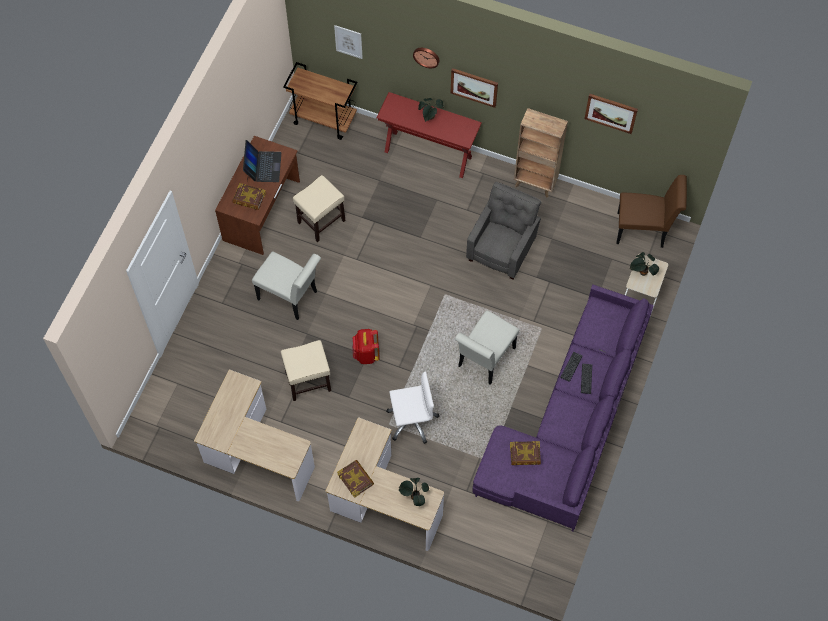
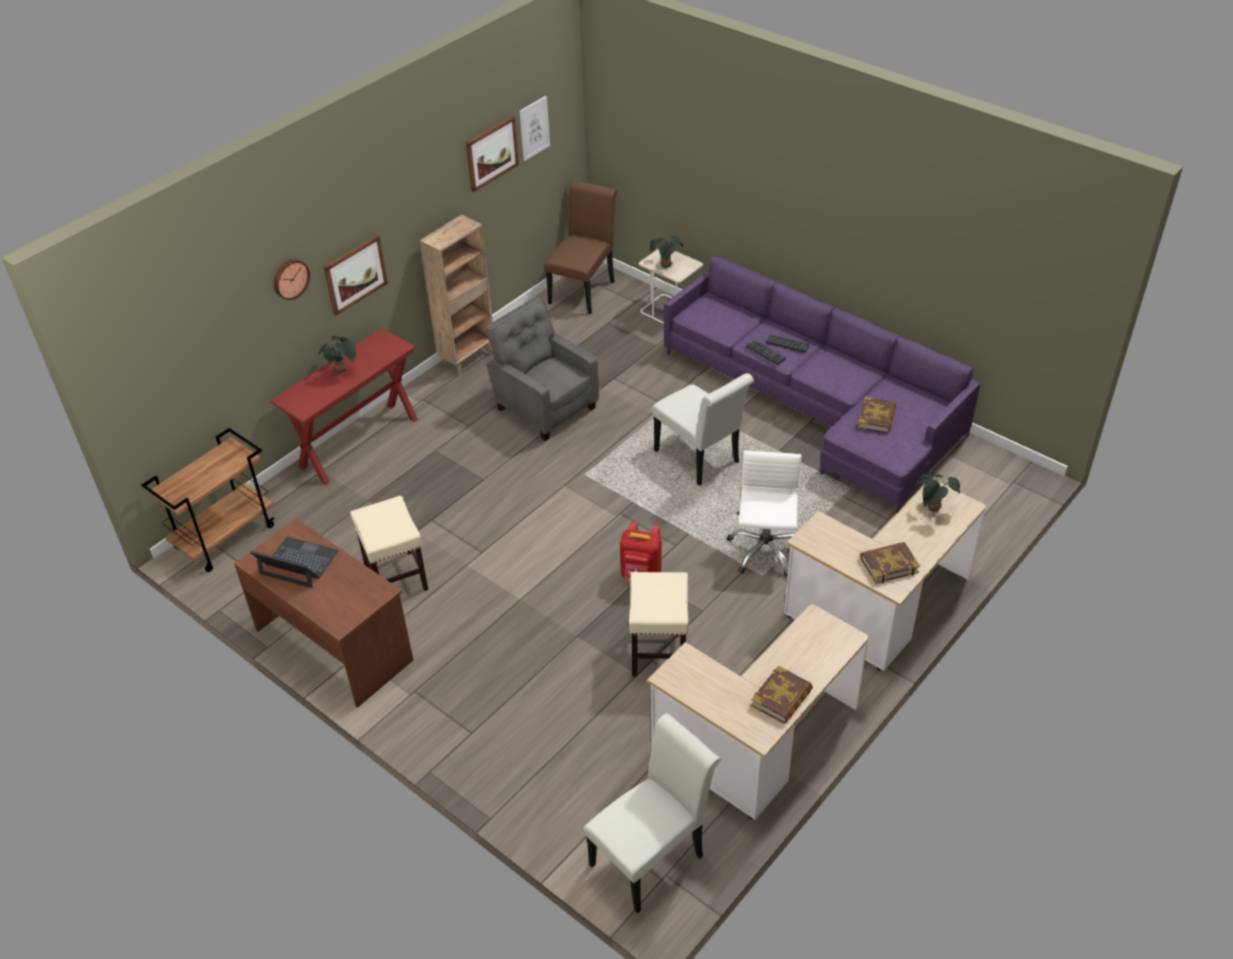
camera: 70 degrees left, 20 degrees down
(249, 198) = (345, 592): book -> book (781, 698)
(291, 297) = (505, 641): white chair -> white chair (652, 856)
(348, 41) = (191, 362): picture -> picture (534, 128)

